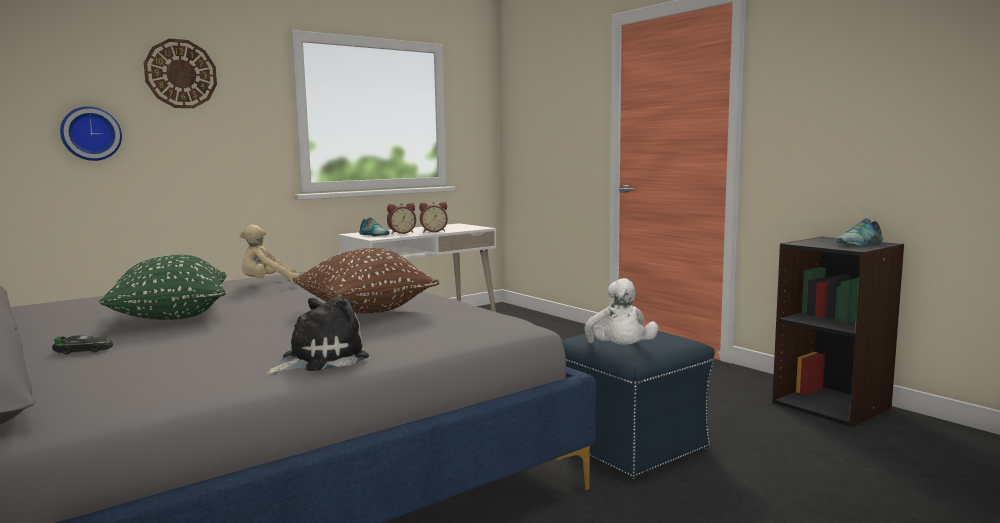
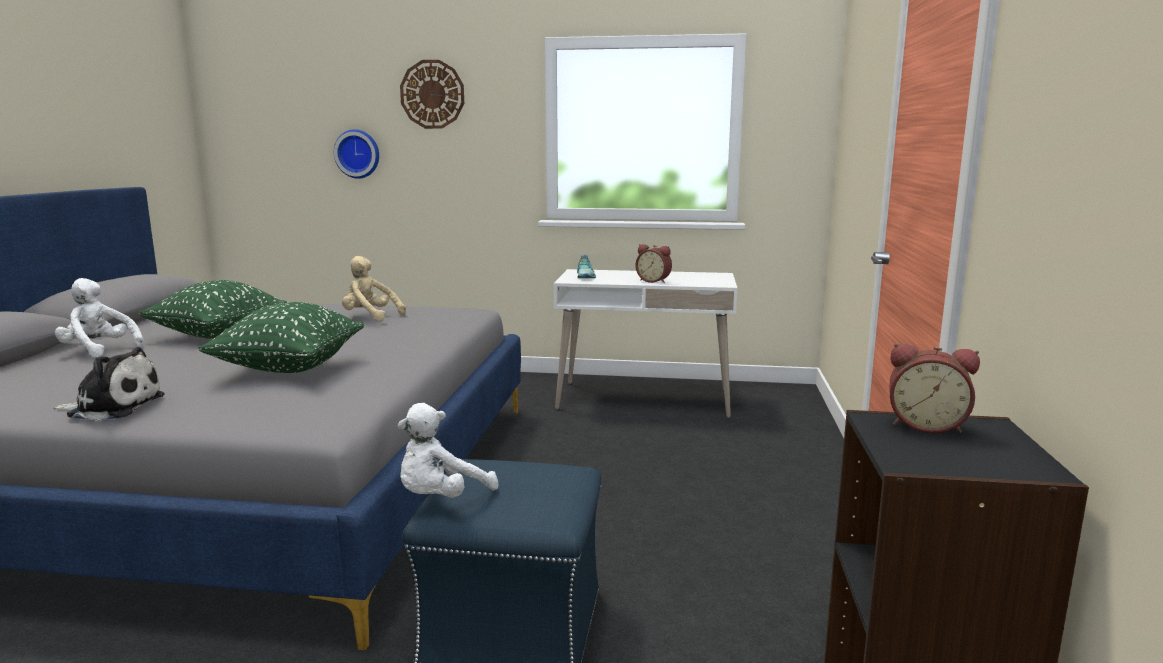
camera: 45 degrees right, 5 degrees up
(83, 350) = (99, 350): toy car -> white plush toy
(365, 311) = (289, 368): brown pillow -> green pillow
(401, 233) = (618, 277): alarm clock -> alarm clock (926, 425)
(860, 244) = (980, 457): shoe -> none

